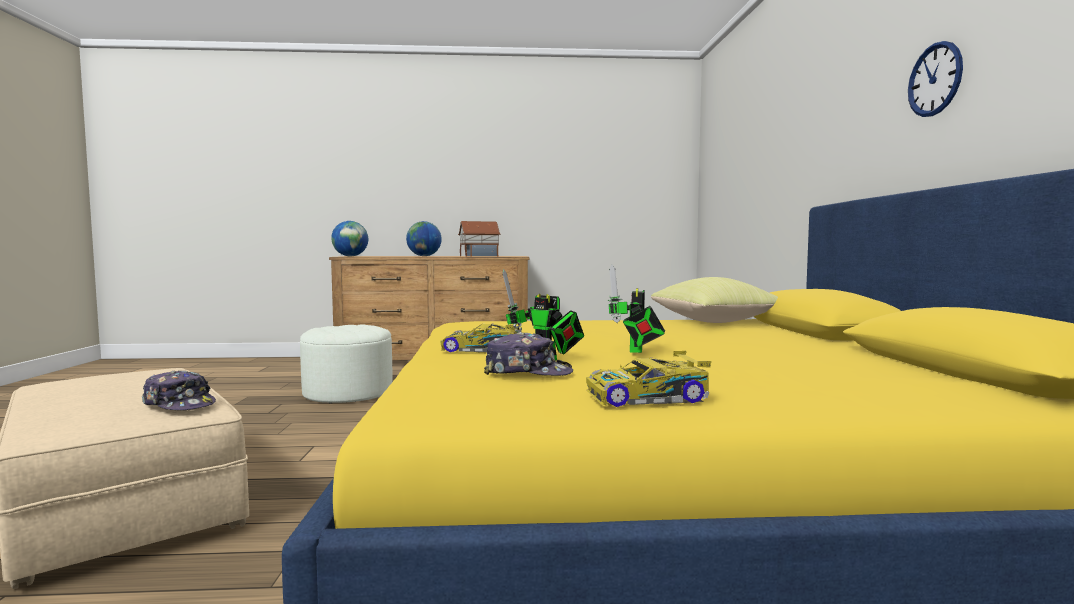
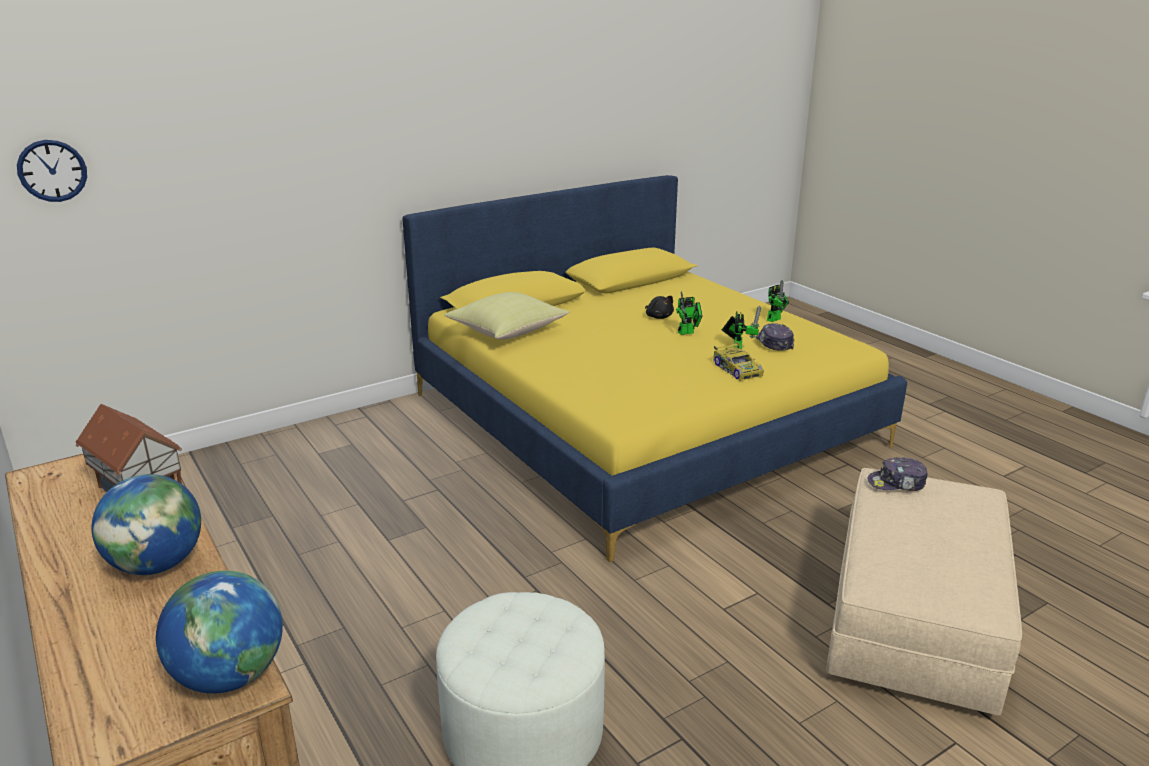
camera: 120 degrees left, 20 degrees up
(180, 404) = (897, 483): cap -> cap turned 90 degrees counterclockwise
(648, 397) = (775, 319): toy car -> toy robot
(729, 355) = (658, 317): none -> black plush toy
(935, 79) = (501, 120): wall clock -> wall clock (52, 170)

